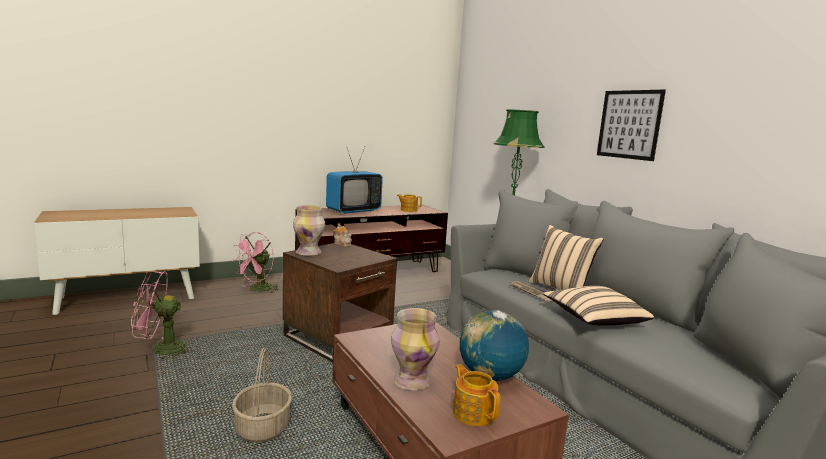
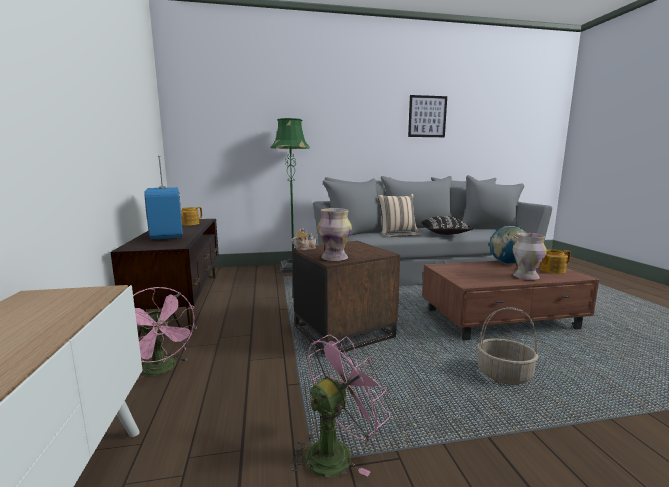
camera: 70 degrees left, 0 degrees up
(160, 349) = (335, 451): pink fan -> pink fan turned 135 degrees counterclockwise
(593, 320) = (444, 234): beige pillow -> black pillow
(629, 124) = (362, 130): picture -> picture (427, 116)

